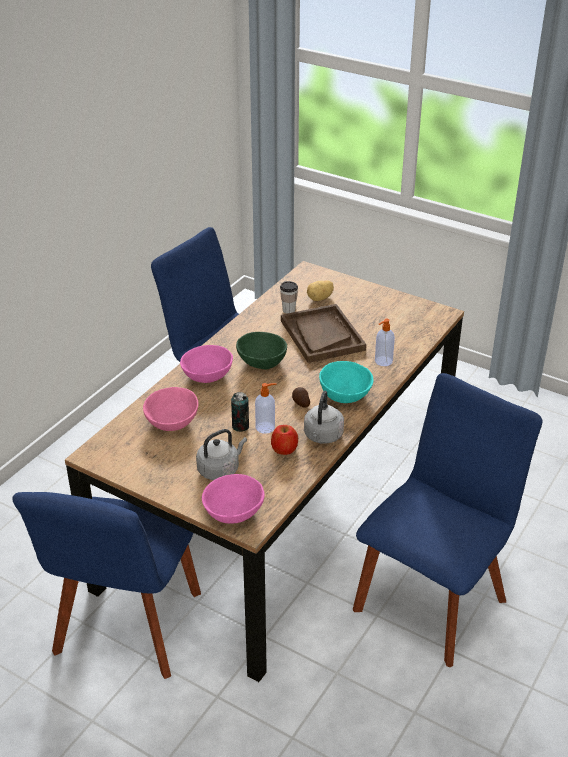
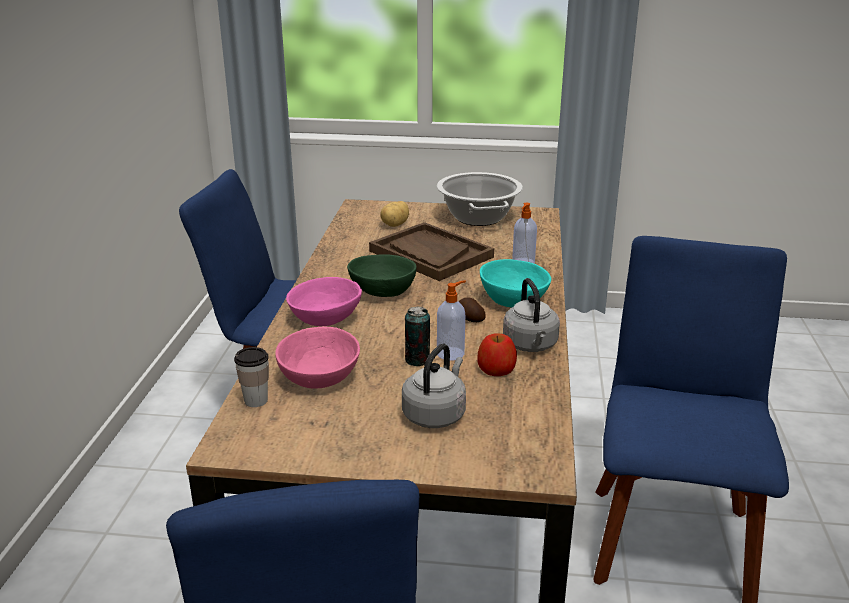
camera: 25 degrees left, 10 degrees down
(234, 512) = (503, 459): pink bowl -> none
(288, 310) = (369, 240): cup -> cup (256, 400)
(388, 306) = (478, 217): none -> cooking pot

